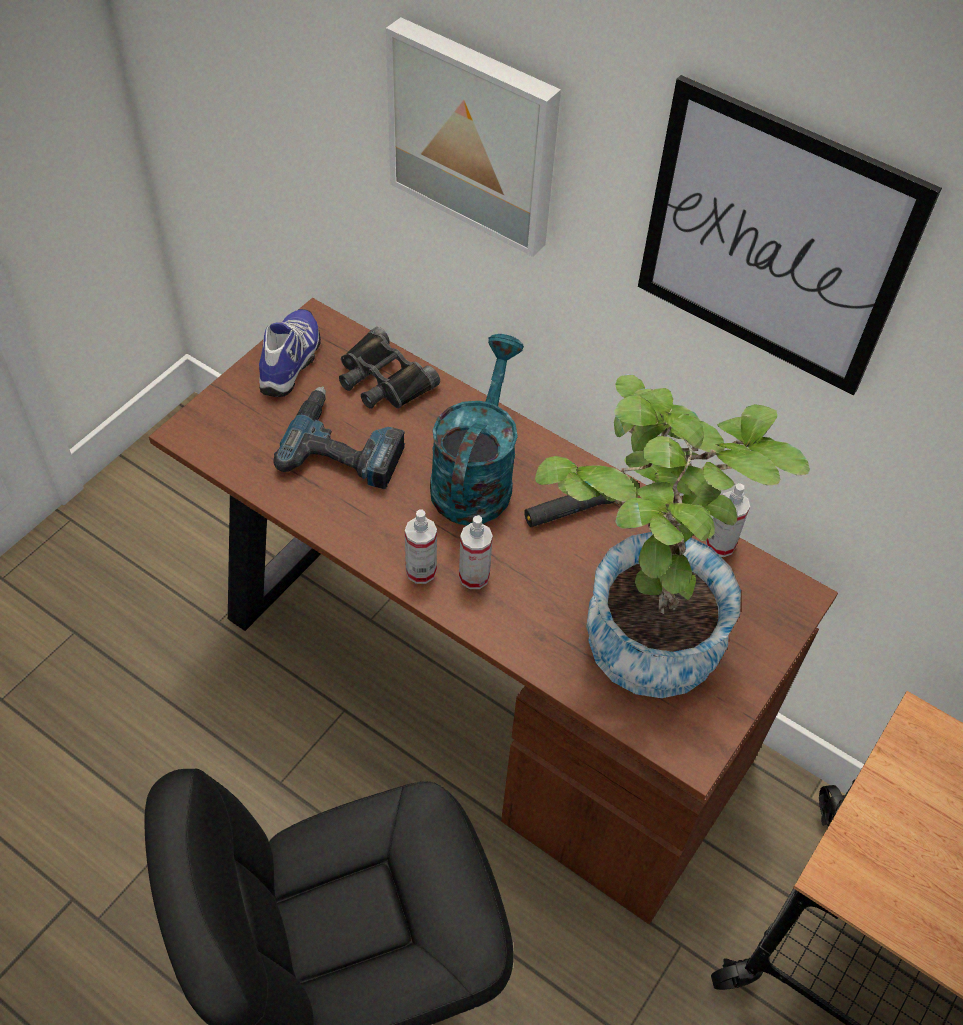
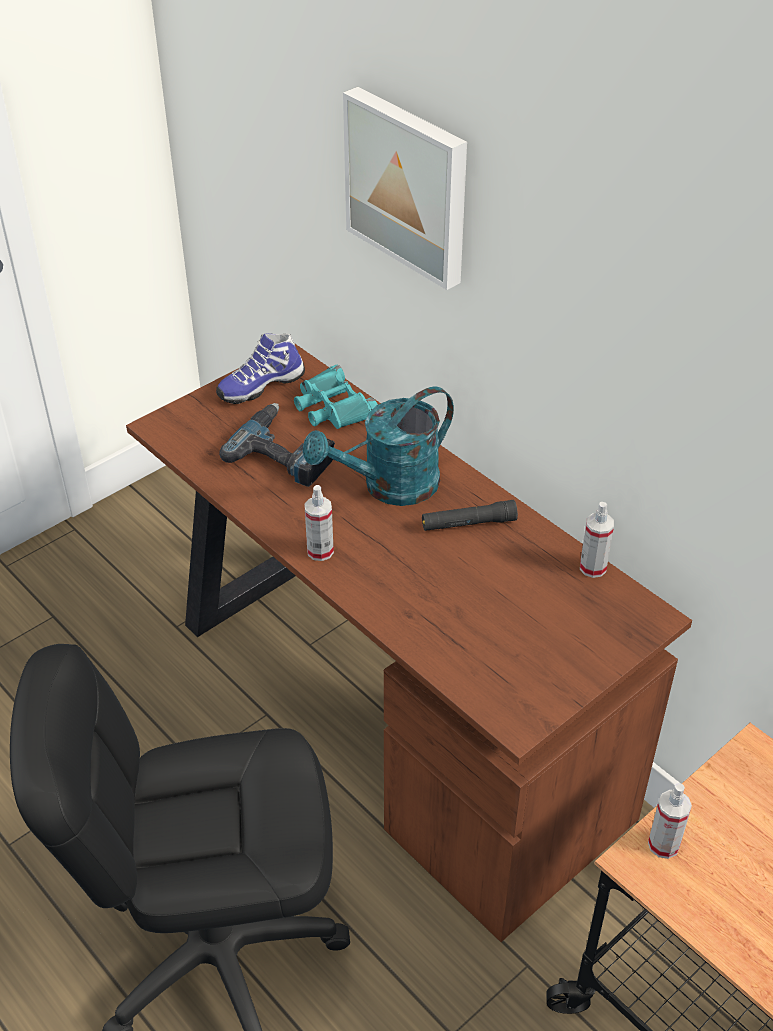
camera: 15 degrees right, 10 degrees down
(292, 362) = (260, 385): shoe -> shoe turned 150 degrees counterclockwise
(383, 379) = (332, 407): black binoculars -> turquoise binoculars
(474, 576) = (364, 561): spray bottle -> spray bottle (663, 845)
(475, 476) = (389, 487): turquoise watering can -> turquoise watering can turned 150 degrees counterclockwise
(639, 624) = (499, 617): potted plant -> none
(773, 240) = (621, 268): picture -> none

